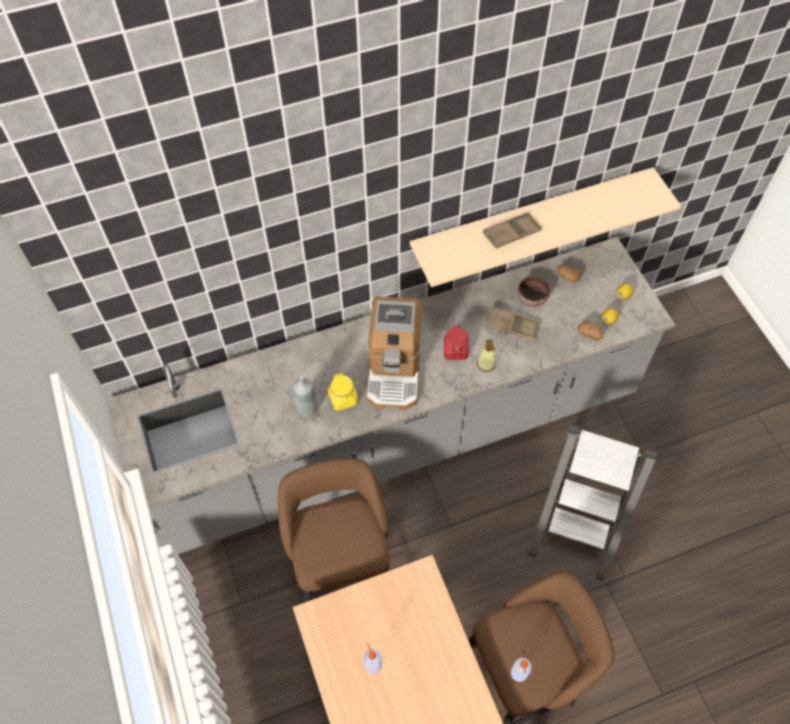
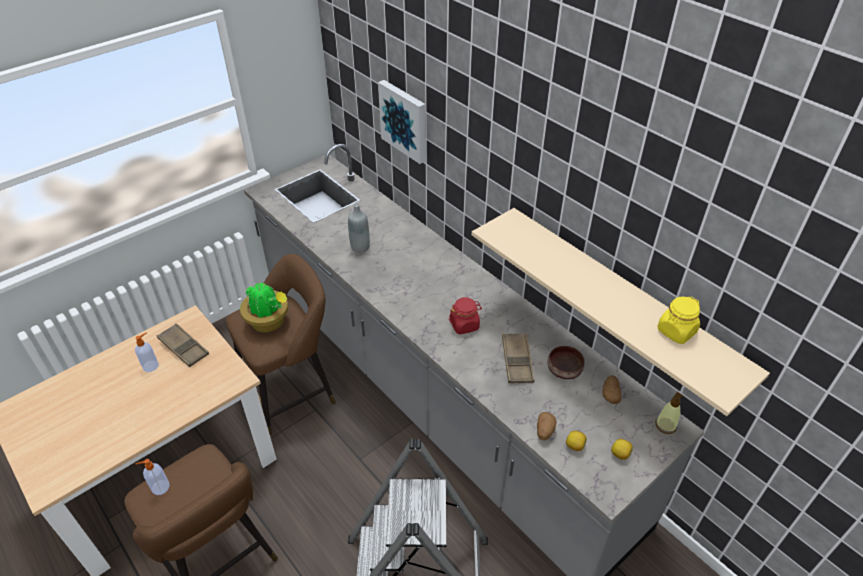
camera: 70 degrees right, 15 degrees down
(240, 278) = (405, 120): none -> picture
(336, 538) = (269, 322): none -> potted plant
(343, 399) = (378, 266): yellow jar -> yellow jar (676, 331)
(394, 369) = (422, 289): coffee machine -> none
(486, 365) = (459, 351): soap dispenser -> soap dispenser (665, 425)
(511, 233) = (570, 270): brown tray -> brown tray (183, 348)

